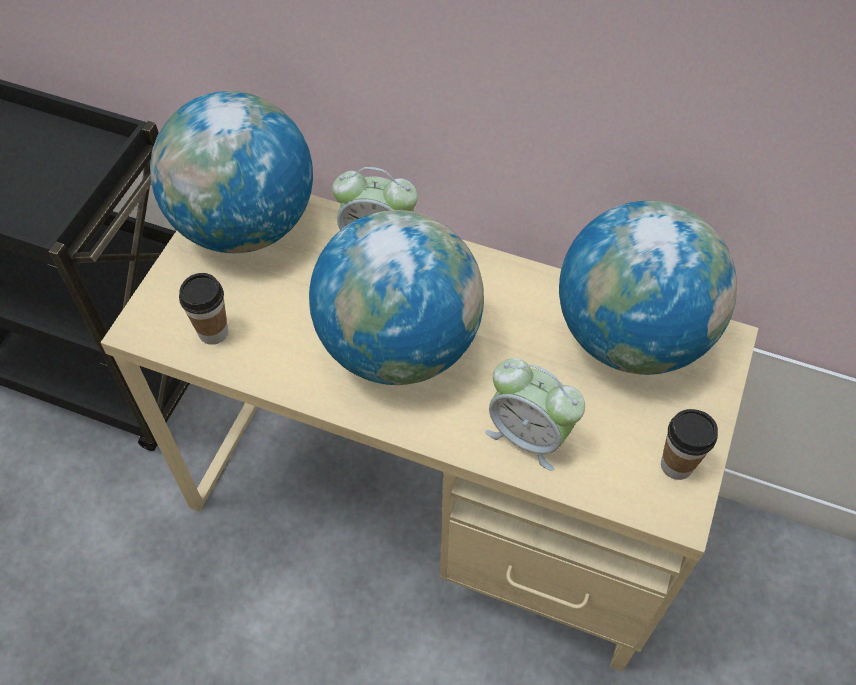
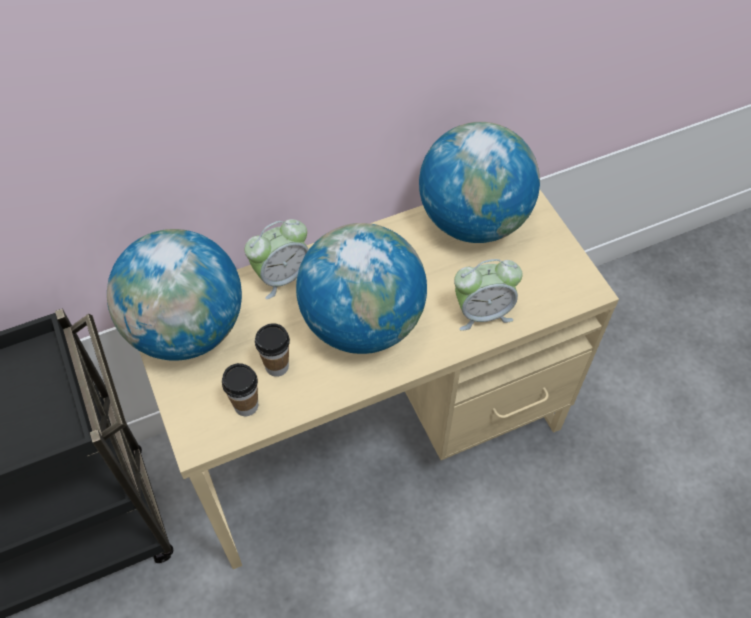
camera: 45 degrees left, 0 degrees up
(676, 465) = (564, 268): cup -> cup (277, 366)

